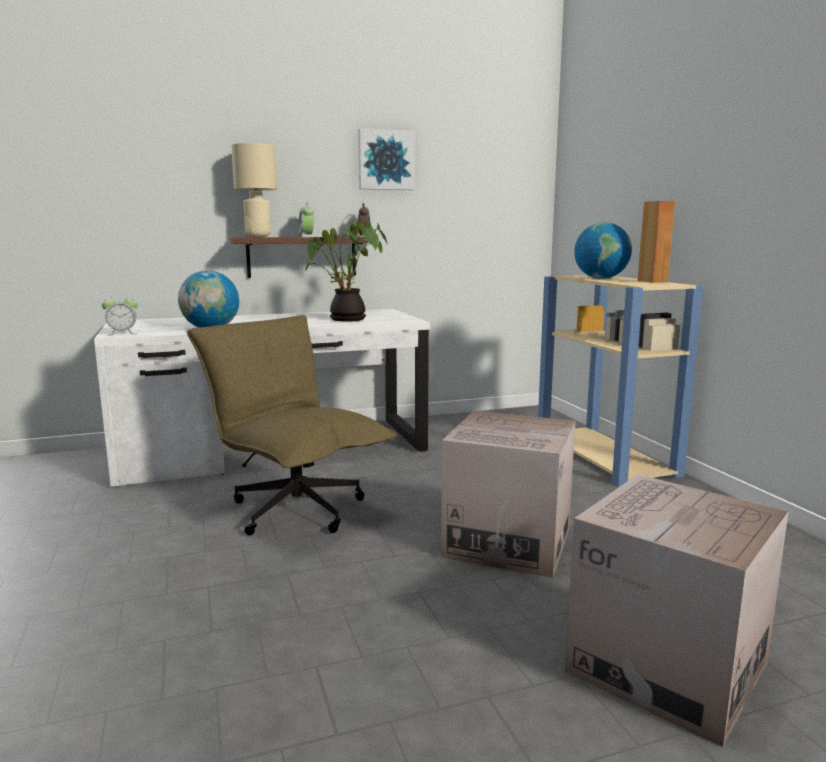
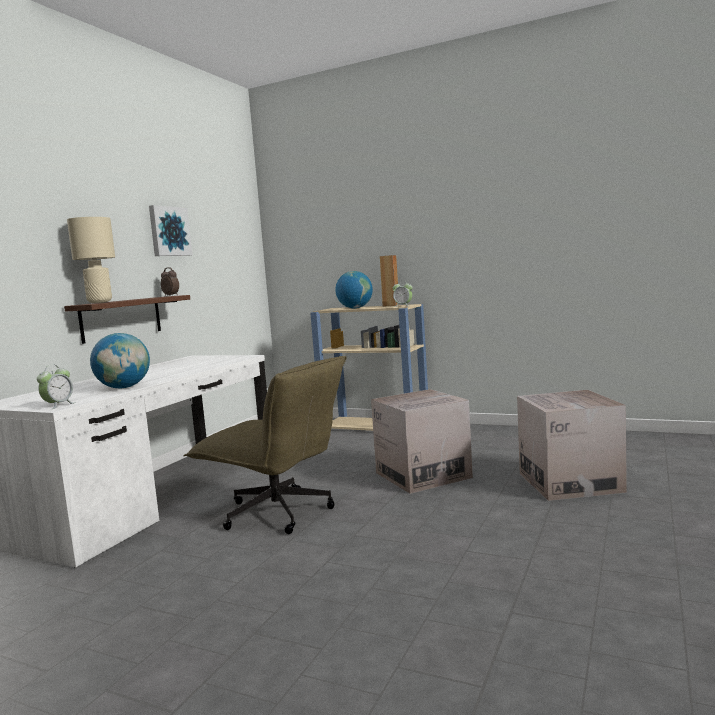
camera: 45 degrees left, 5 degrees down
(299, 510) = (275, 512): beige office chair -> beige office chair turned 150 degrees counterclockwise
(306, 237) = (134, 299): alarm clock -> alarm clock (403, 306)
(346, 320) = (198, 364): potted plant -> none

